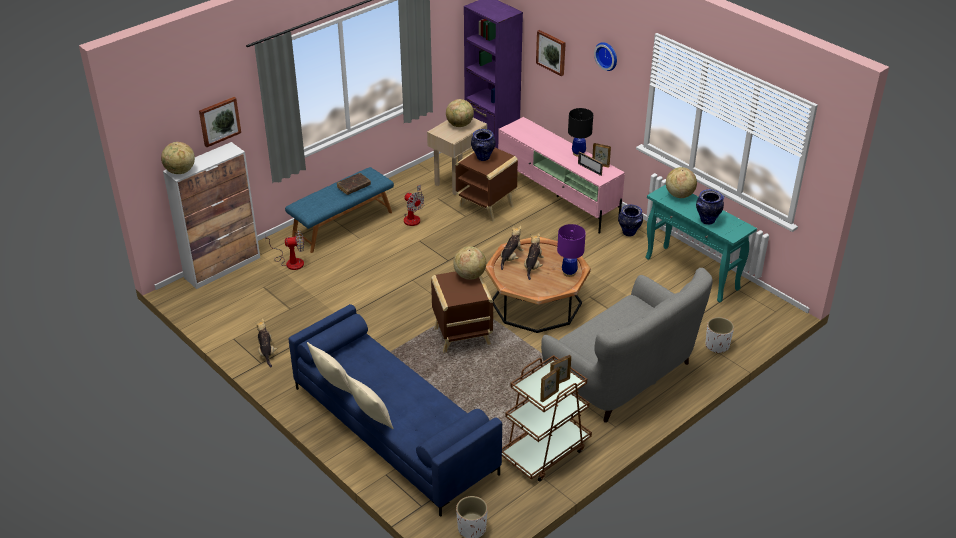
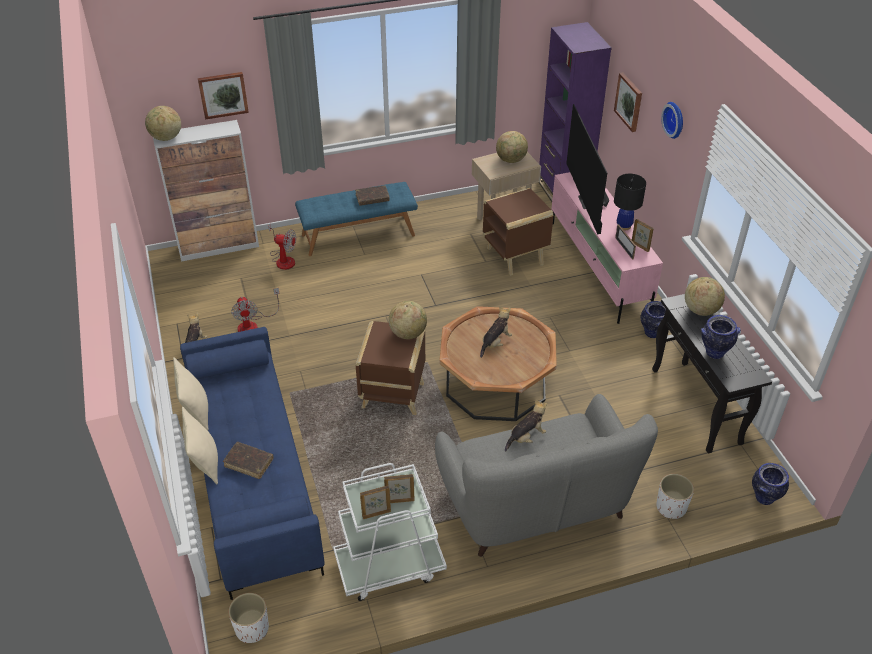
camera: 25 degrees right, 5 degrees up
(407, 406) = (249, 463): none -> brown book
(413, 217) = (432, 247): fan -> fan (253, 325)
(483, 158) = (515, 203): vase -> vase (764, 498)
(511, 258) = (478, 325): plush toy -> plush toy (526, 437)
(539, 142) = (588, 202): none -> television
(545, 452) = (389, 566): brown cart -> white cart
(569, 273) = (530, 363): purple table lamp -> none
(692, 274) = (696, 406): turquoise console table -> black console table

